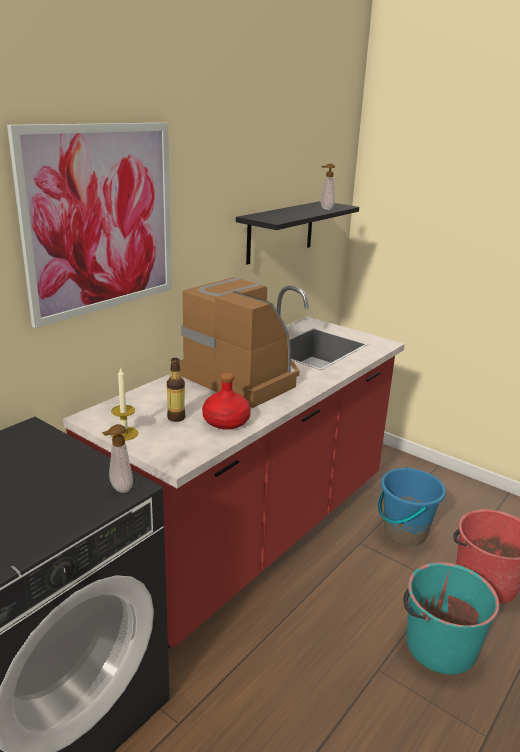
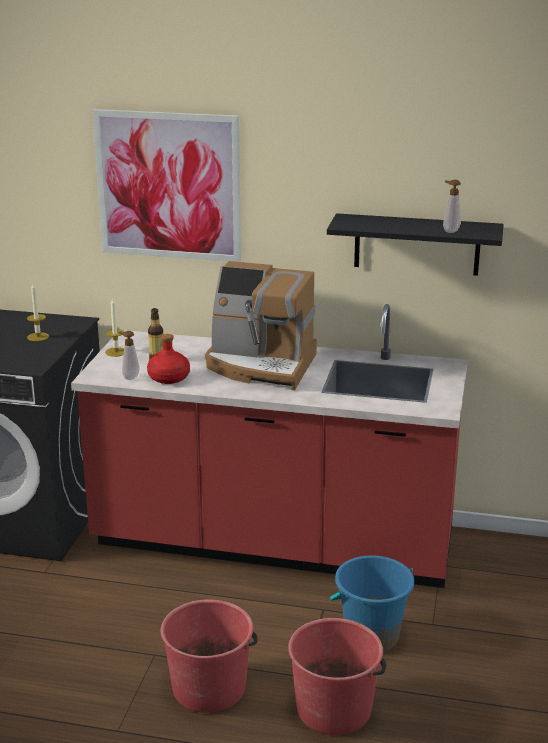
camera: 65 degrees right, 0 degrees up
(36, 465) = (38, 337): none -> candle
(119, 489) = (29, 364): soap dispenser -> soap dispenser (129, 377)
(243, 377) = (261, 365): coffee machine -> coffee machine turned 90 degrees clockwise
(439, 646) = (209, 687): turquoise bucket -> red bucket

